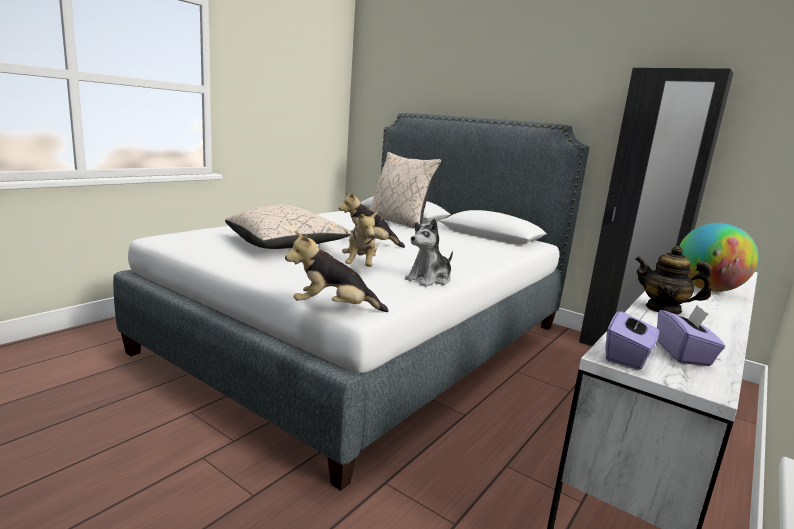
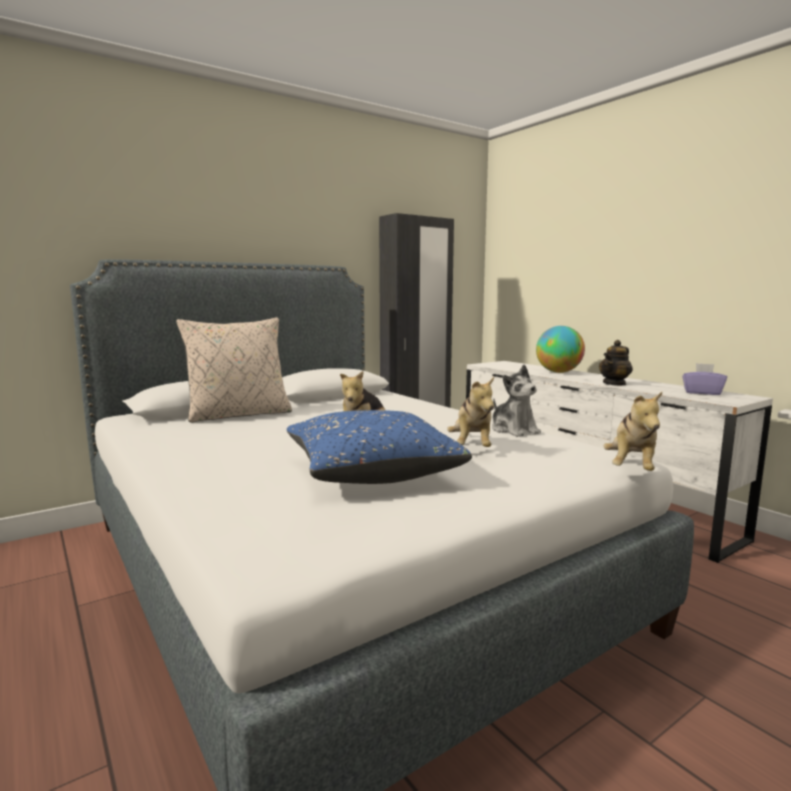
camera: 70 degrees left, 5 degrees down
(286, 245) = (372, 471): beige pillow -> blue pillow
(360, 266) = (472, 447): plush toy -> plush toy turned 75 degrees clockwise
(628, 357) = (722, 400): purple tissue box -> none

